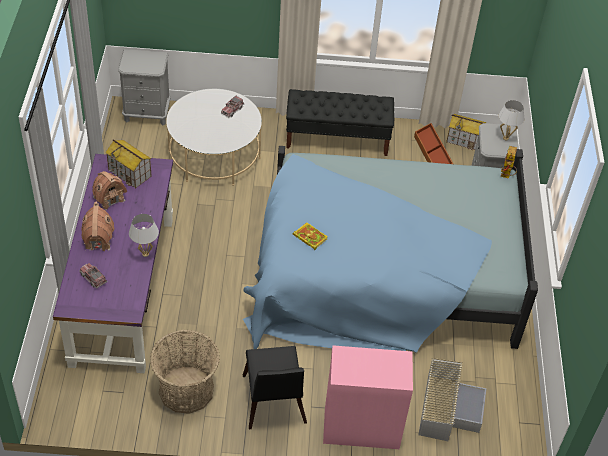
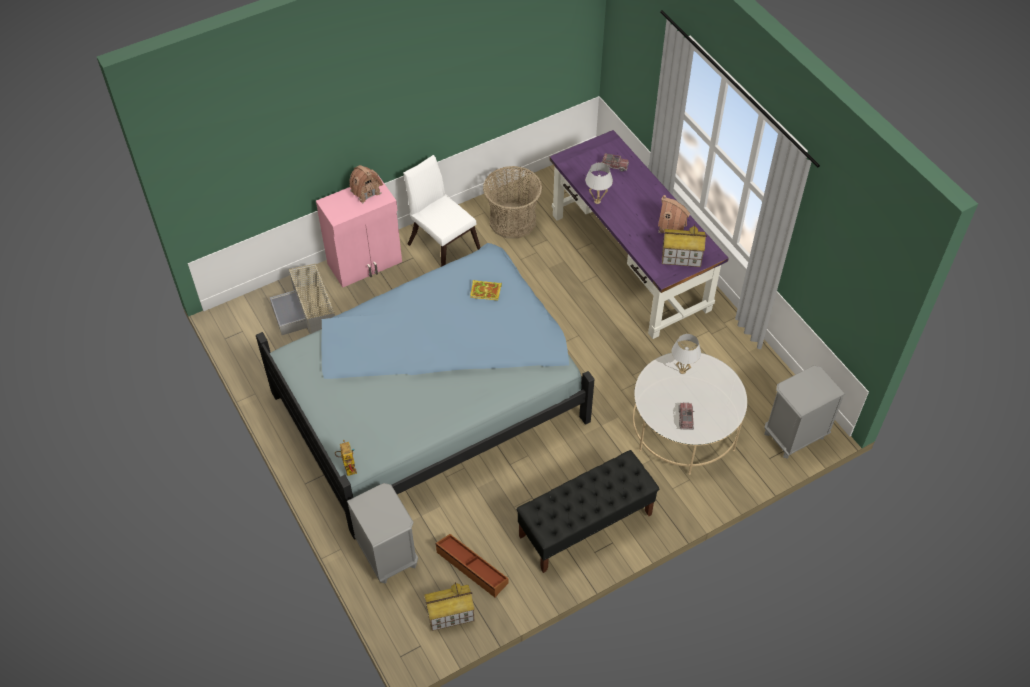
camera: 150 degrees right, 5 degrees up
(98, 240) = (642, 192): toy house -> toy house (365, 192)
(273, 404) = (442, 245): black chair -> white chair
(505, 138) = (374, 518): white table lamp -> white table lamp (682, 371)

